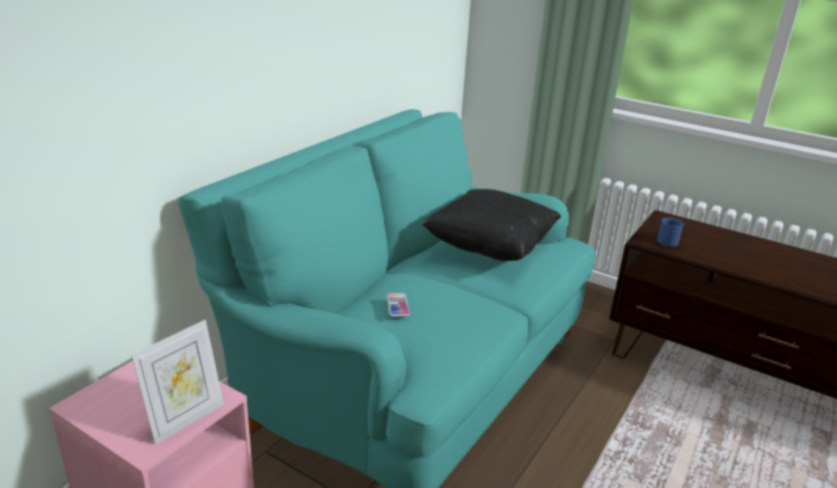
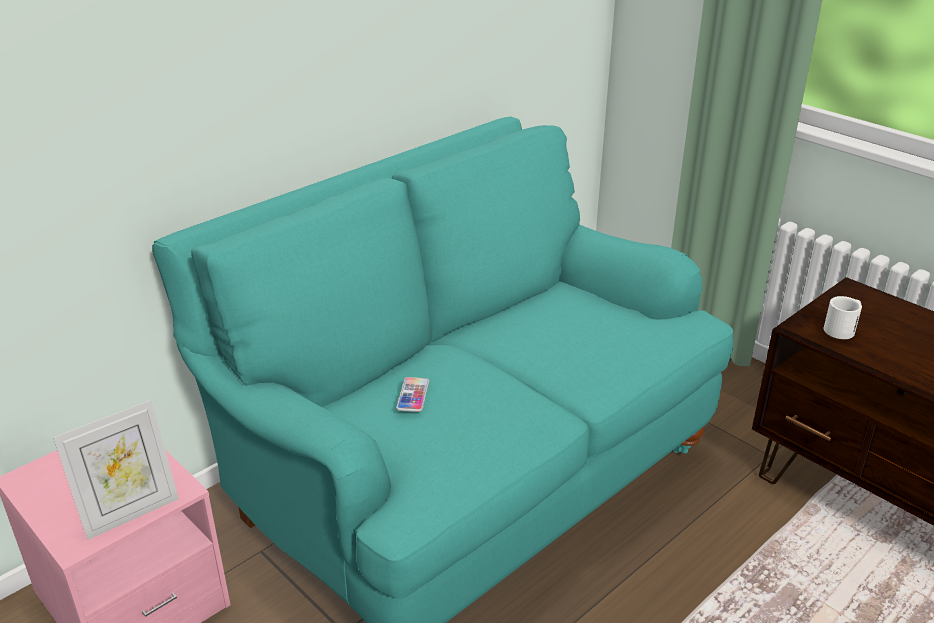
camera: 15 degrees right, 5 degrees up
(489, 249) = (573, 322): black pillow -> none
(669, 240) = (842, 328): blue mug -> white mug

